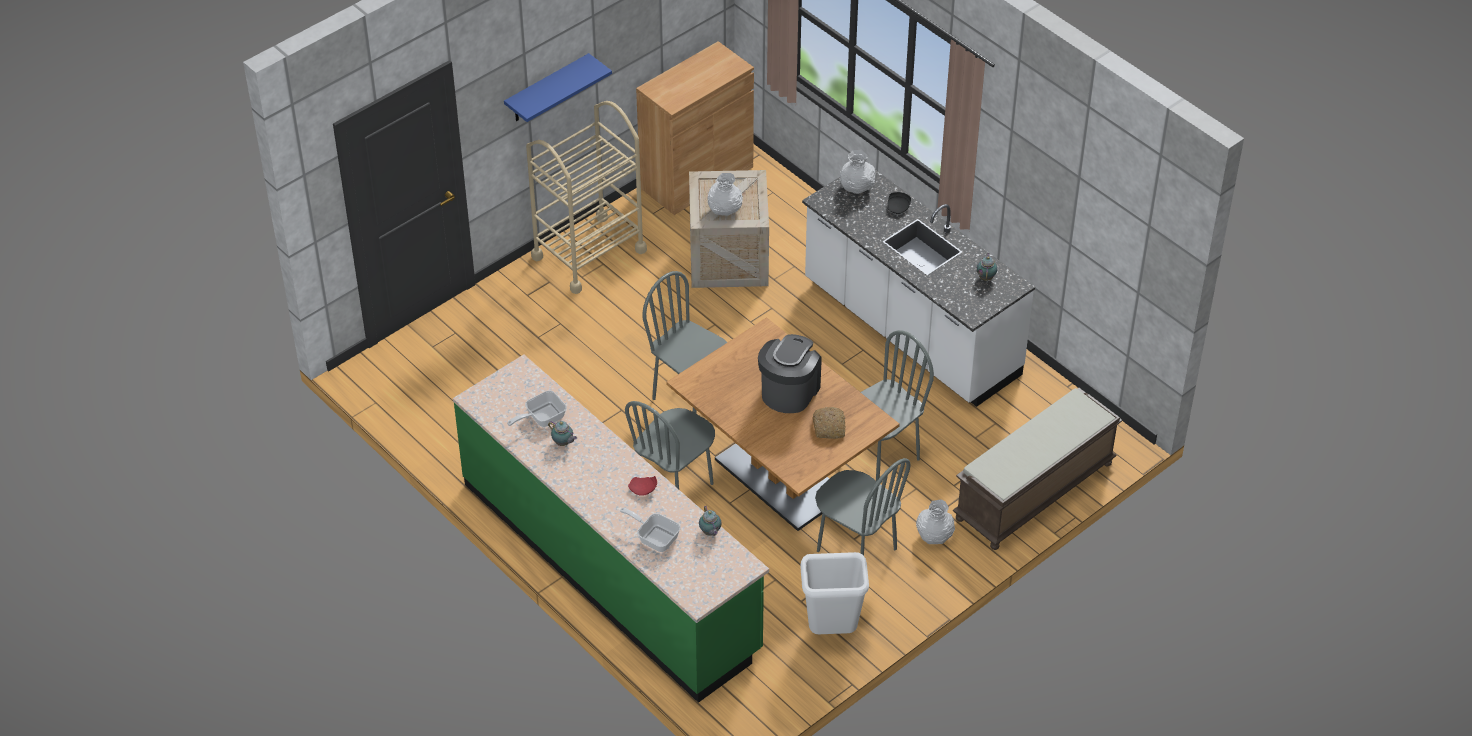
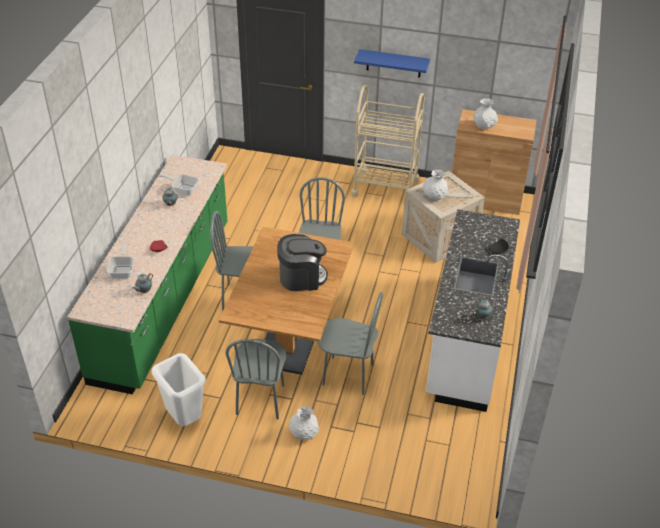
camera: 55 degrees right, 5 degrees down
(829, 427) = (287, 308): bread -> none
(857, 187) = (494, 226): white vase -> white vase (484, 126)
(1034, 492) = (388, 468): brown bench -> none

